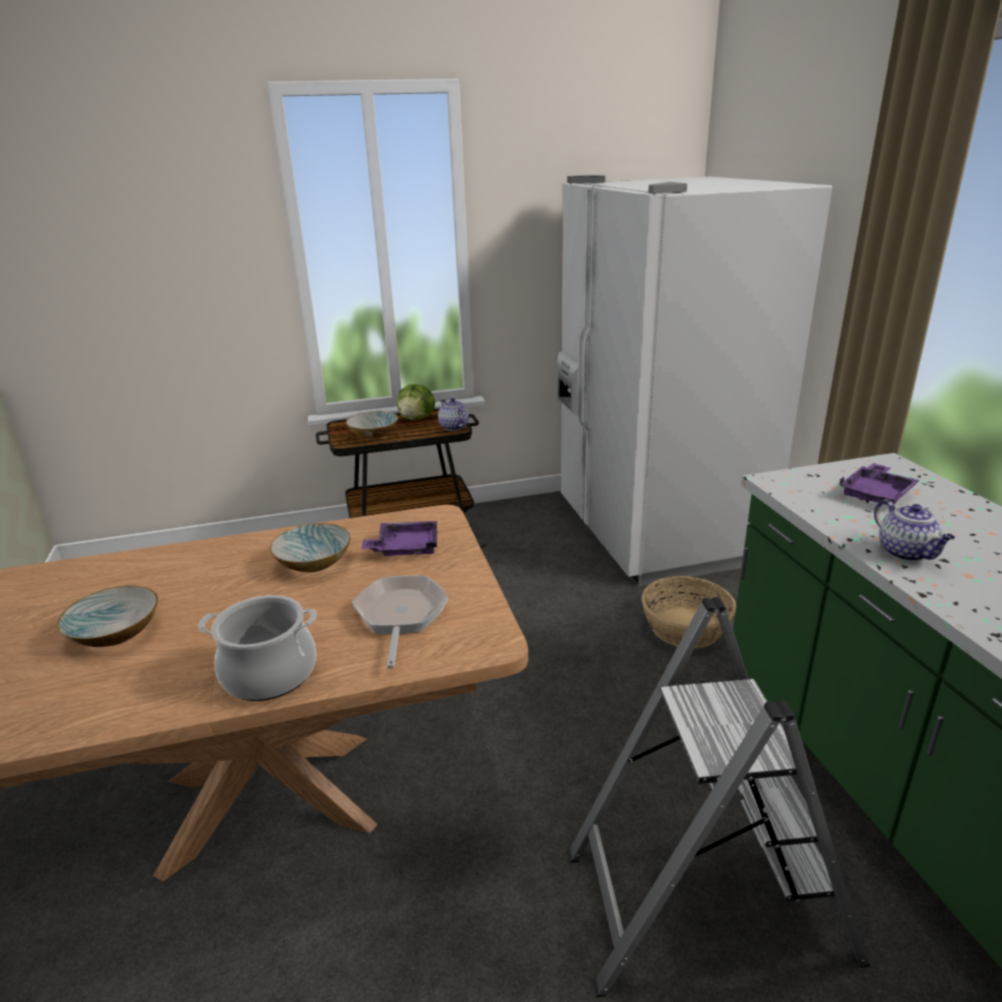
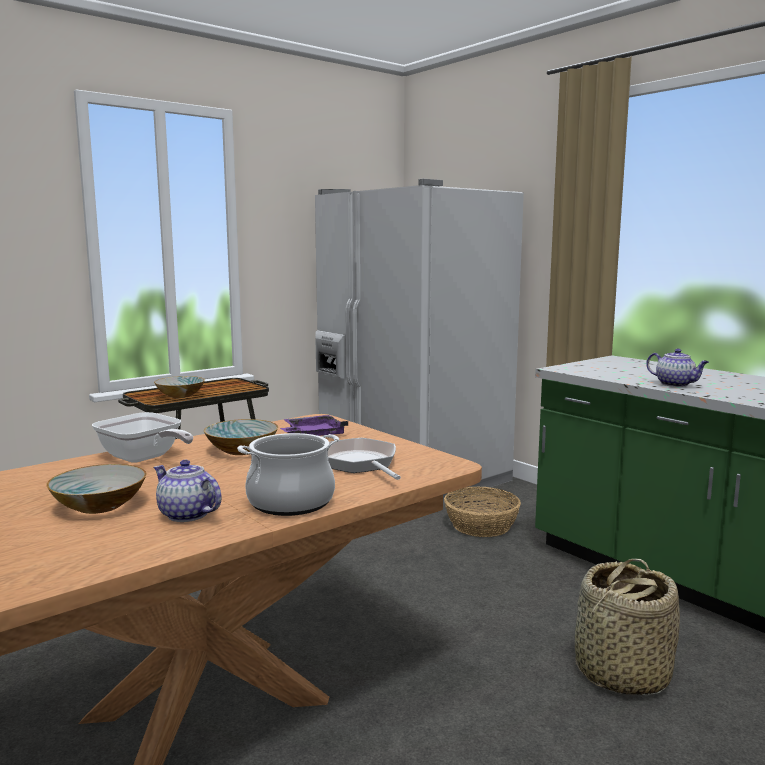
camera: 25 degrees left, 15 degrees down
(219, 559) = (144, 458): none -> frying pan
(417, 419) = (209, 386): lettuce -> none
(453, 427) = (250, 386): teapot -> teapot (186, 514)
(702, 903) = (620, 672): grey step ladder -> basket
(876, 494) = (627, 368): purple tray -> none

